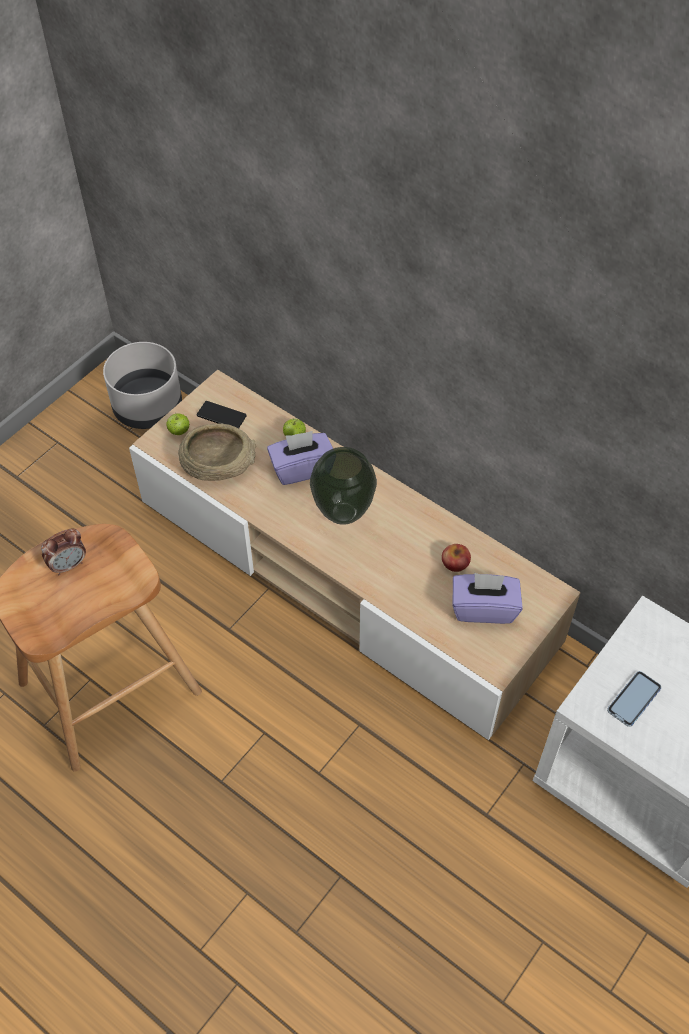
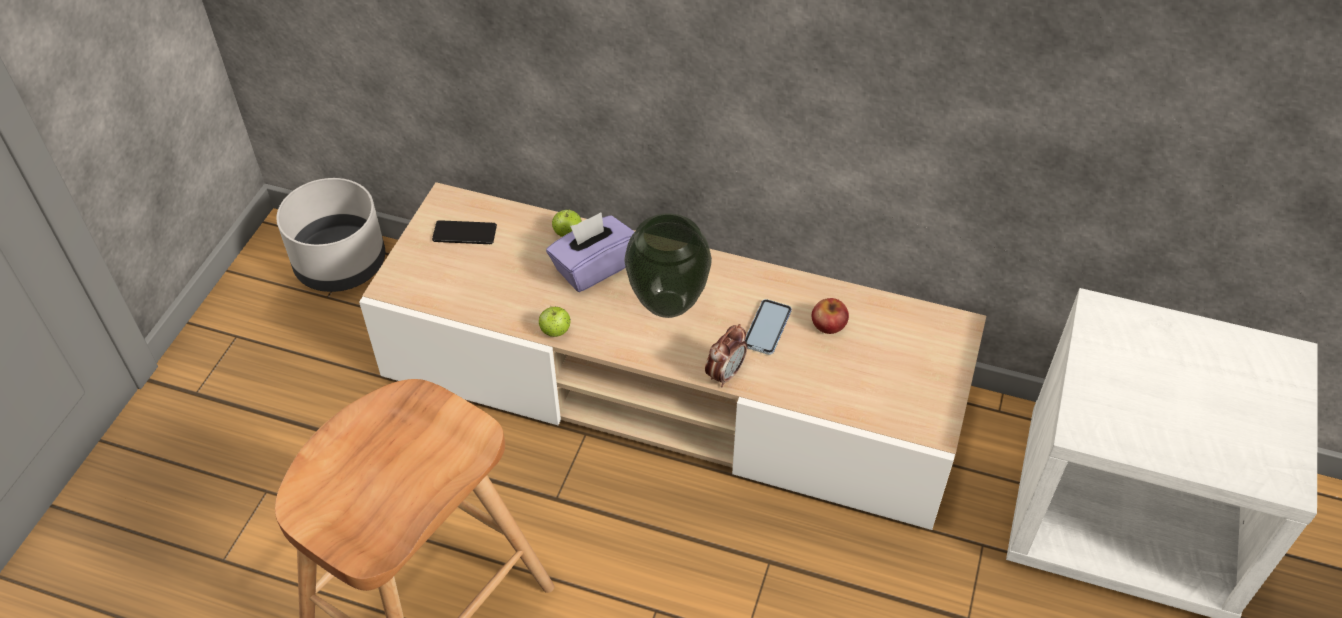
camera: 20 degrees left, 5 degrees down
(68, 565) = (368, 448): alarm clock -> alarm clock (725, 374)
(179, 431) = (417, 265): apple -> apple (555, 331)
(217, 463) = (484, 289): beige bowl -> none
(484, 608) = (886, 365): purple tissue box -> none
(633, 699) = (1133, 405): phone -> phone (767, 328)

